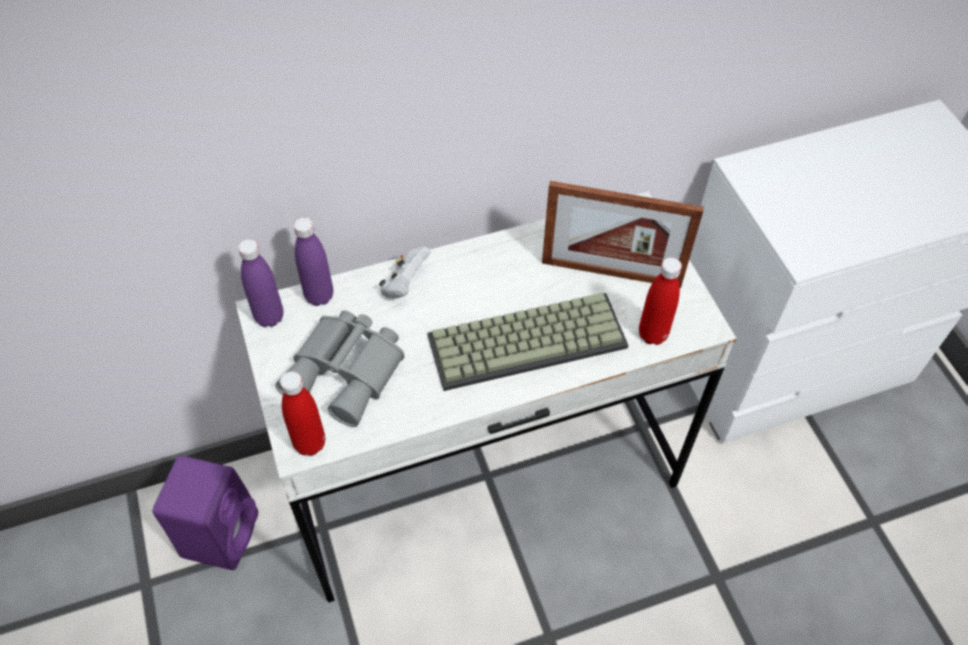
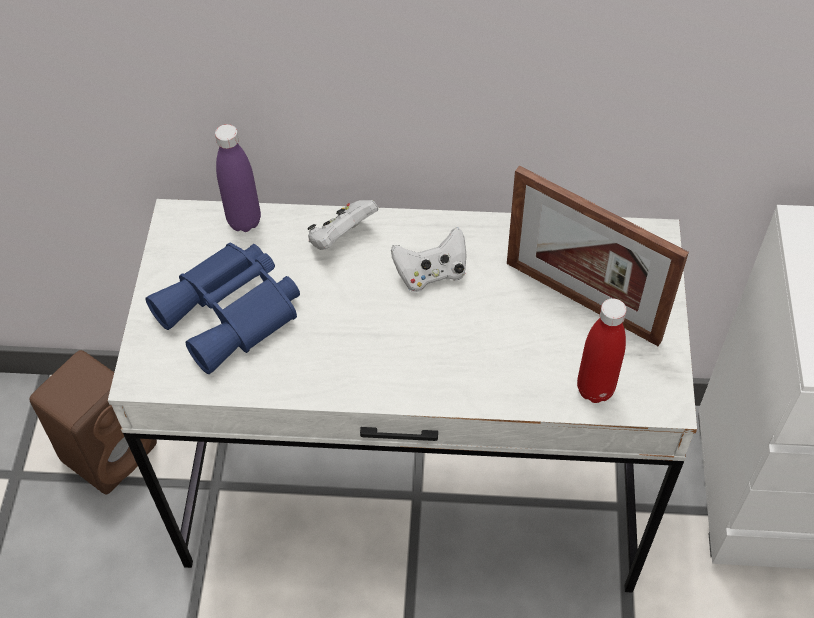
camera: 25 degrees right, 0 degrees up
(220, 532) = (111, 449): purple speaker -> brown speaker
(269, 317) = (182, 226): purple bottle -> none
(310, 443) = (155, 375): red bottle -> none
(348, 372) = (233, 313): grey binoculars -> blue binoculars
(489, 289) = (431, 273): none -> white game controller
(528, 338) = (446, 344): keyboard -> none

